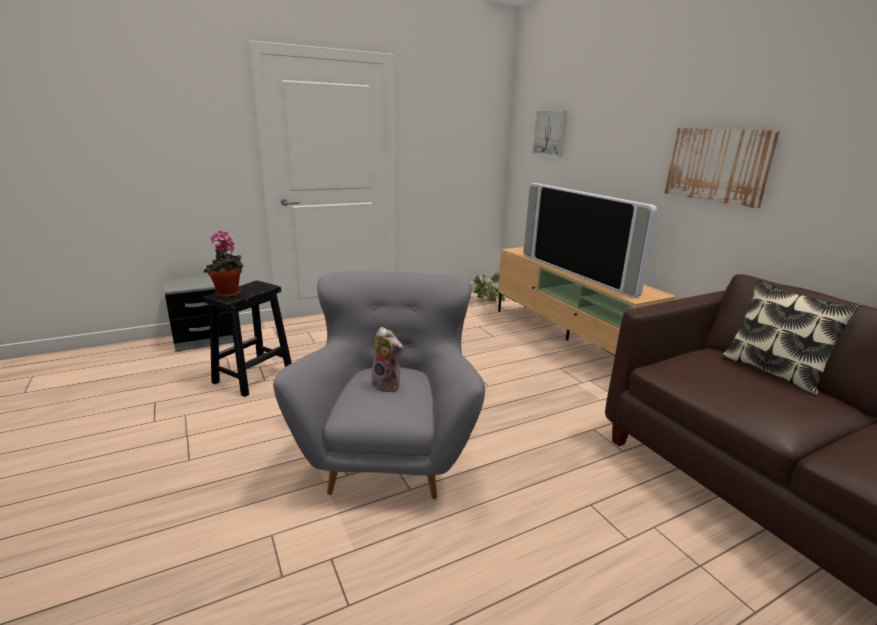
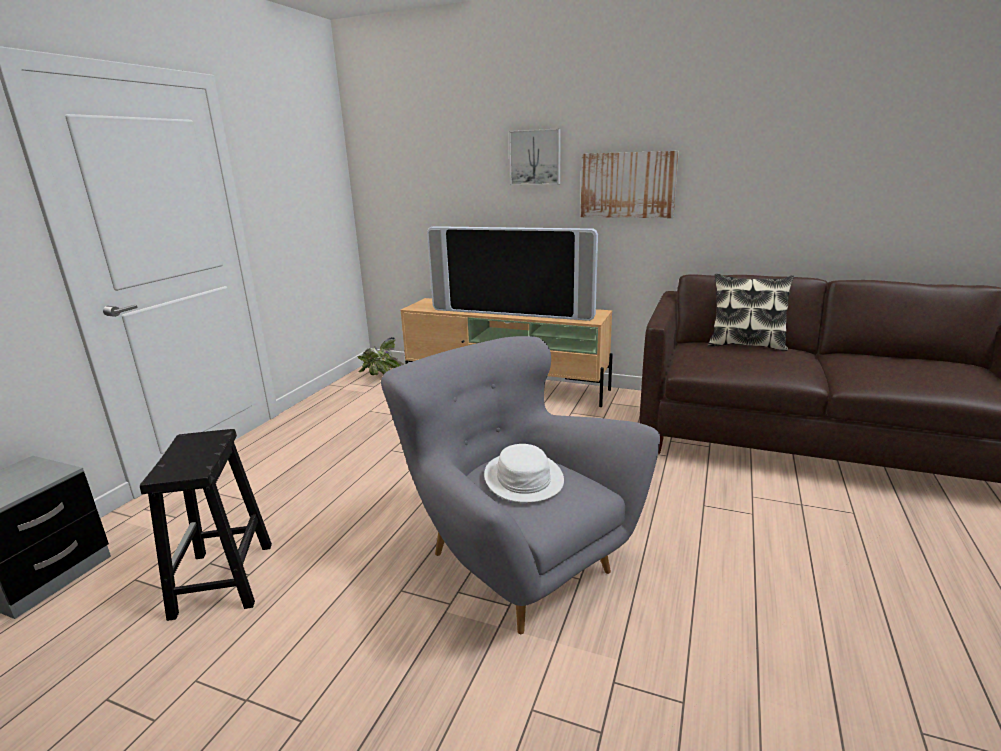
camera: 40 degrees left, 0 degrees up
(228, 295) = (180, 466): potted plant -> none
(388, 385) = (523, 478): plush toy -> white hat
(551, 133) = (417, 169): picture -> picture (535, 157)

